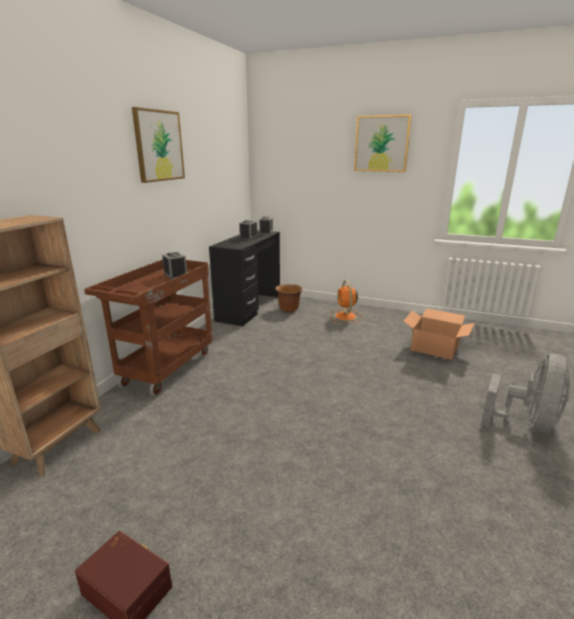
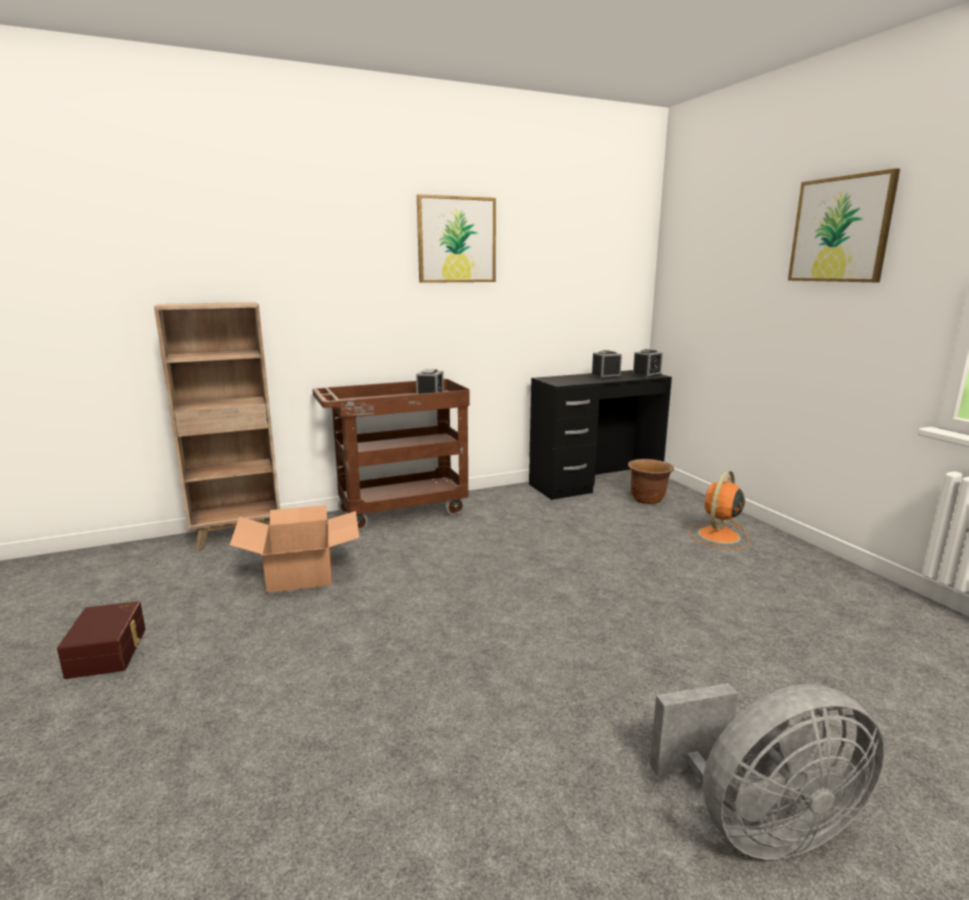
camera: 45 degrees right, 5 degrees down
(434, 347) = (803, 634): cardboard box -> cardboard box (302, 572)

